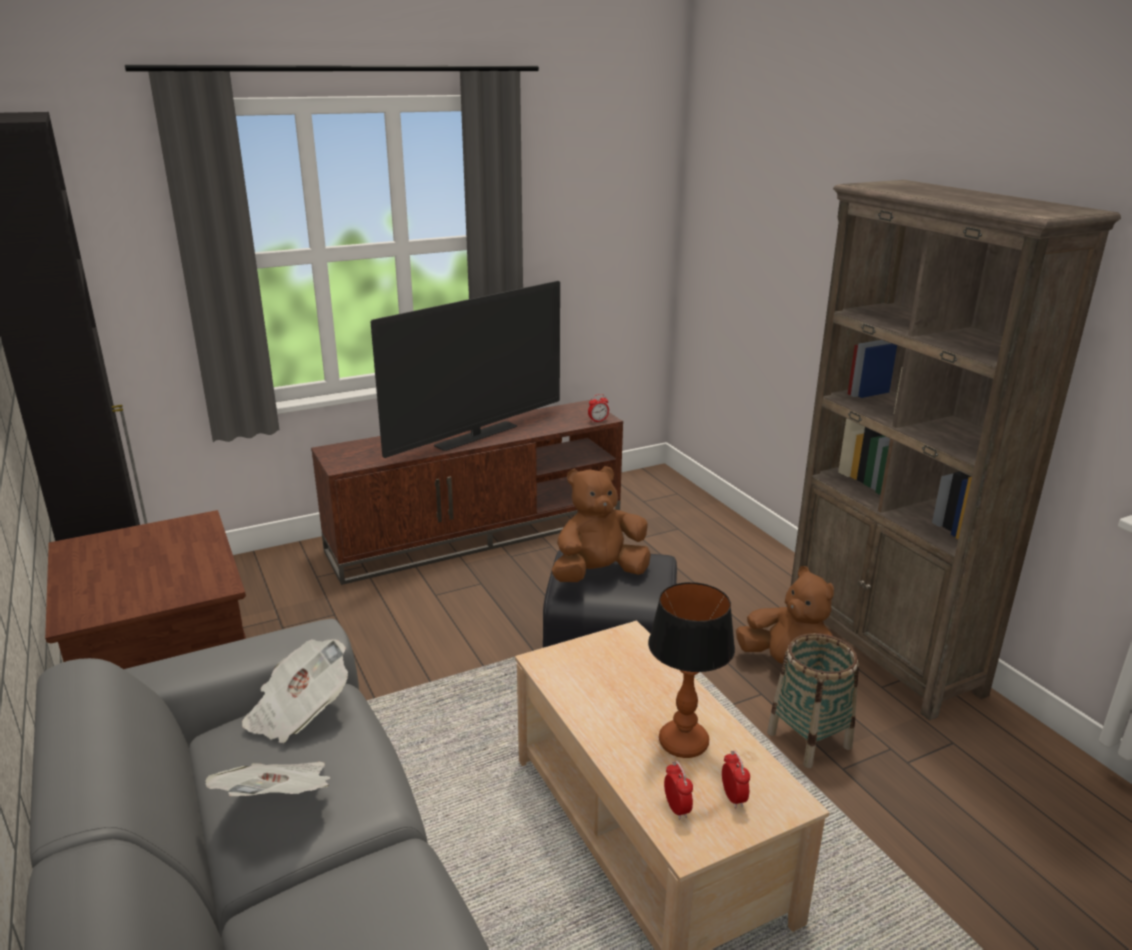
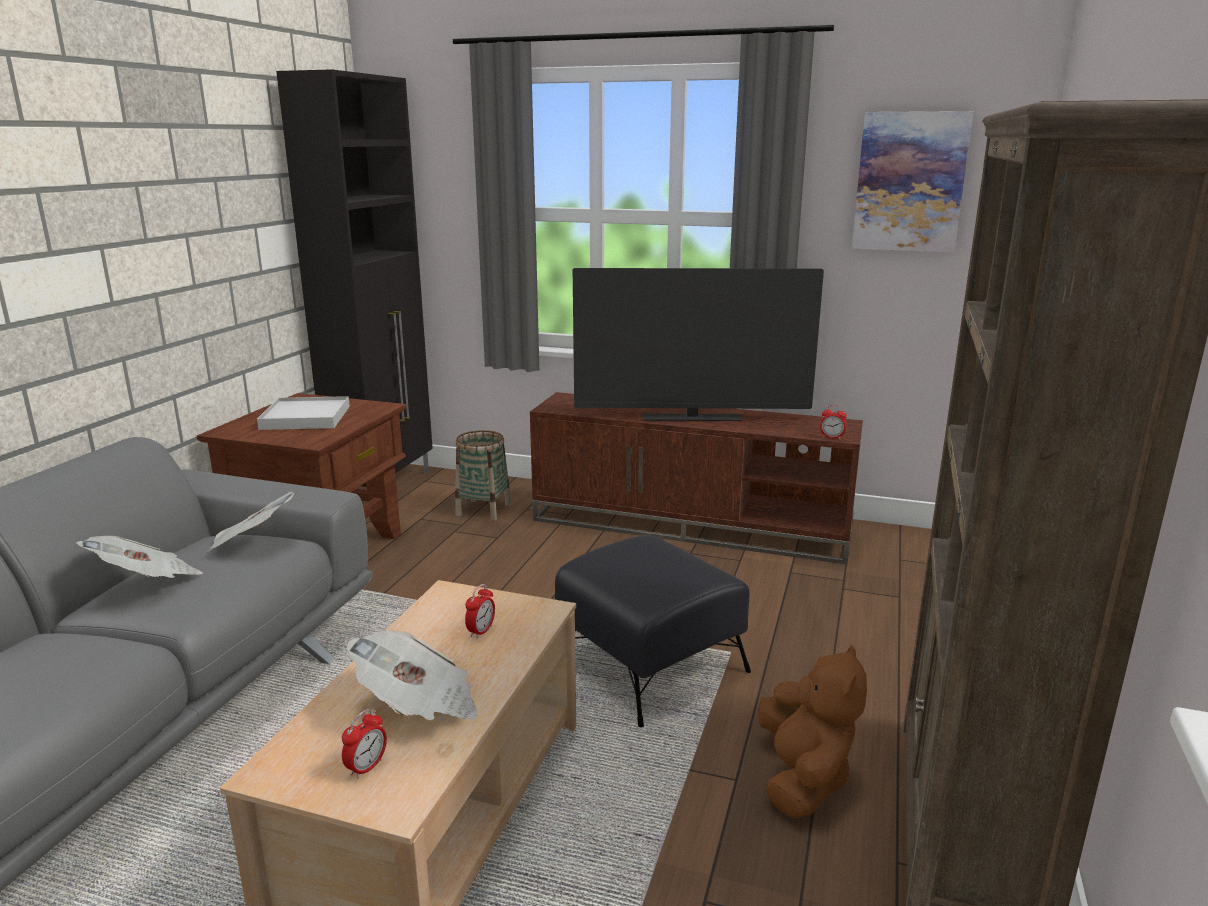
camera: 45 degrees right, 5 degrees down
(139, 565) = (306, 418): none -> white tray
(594, 197) = (909, 182): none -> picture
(598, 574) = (633, 562): brown plush toy -> none
(677, 808) = (316, 743): alarm clock -> alarm clock (481, 631)
(683, 742) = (419, 705): table lamp -> newspaper
(809, 739) = (714, 850): basket -> basket (483, 509)

